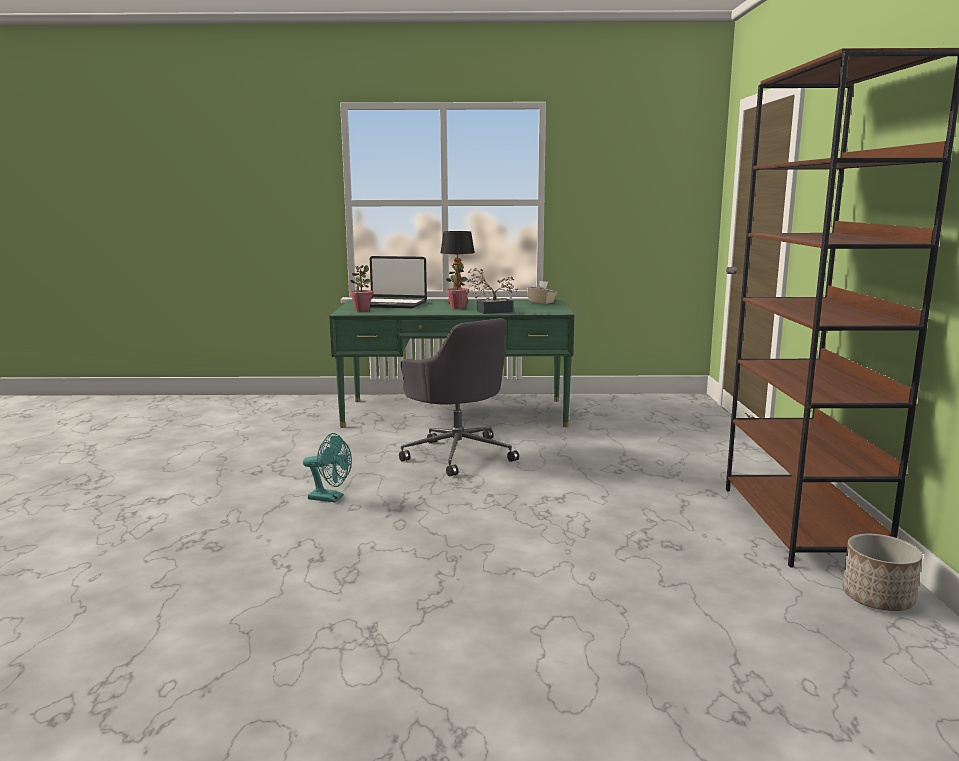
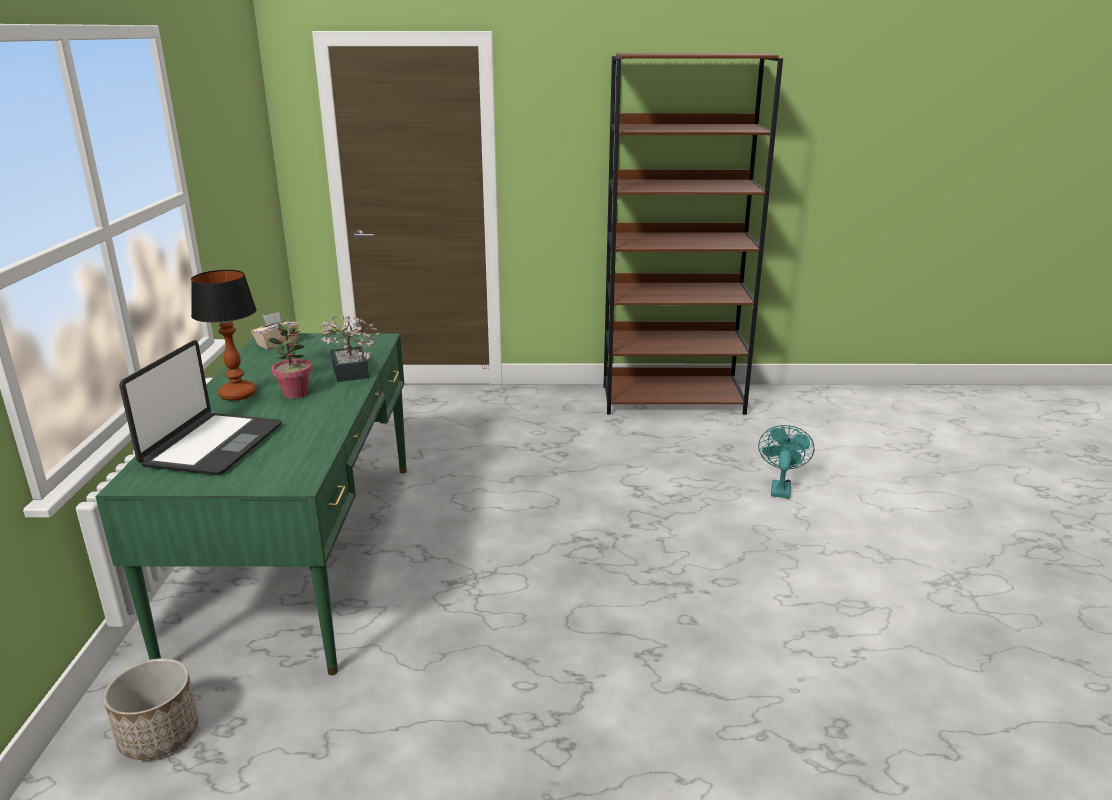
camera: 90 degrees left, 10 degrees up
(331, 498) = (662, 643): turquoise fan -> turquoise fan (780, 487)
(362, 310) = (267, 469): potted plant -> none
(458, 454) = (497, 548): grey office chair -> none
(877, 598) = (777, 398): planter -> planter (158, 734)

